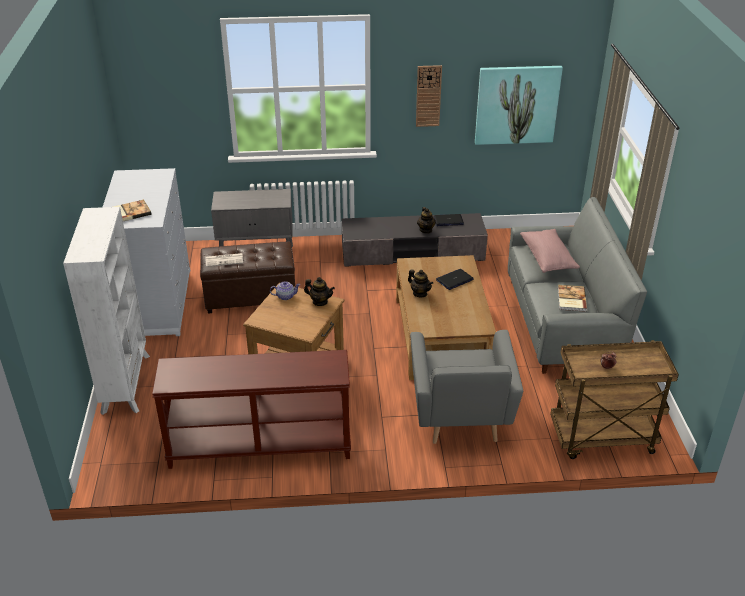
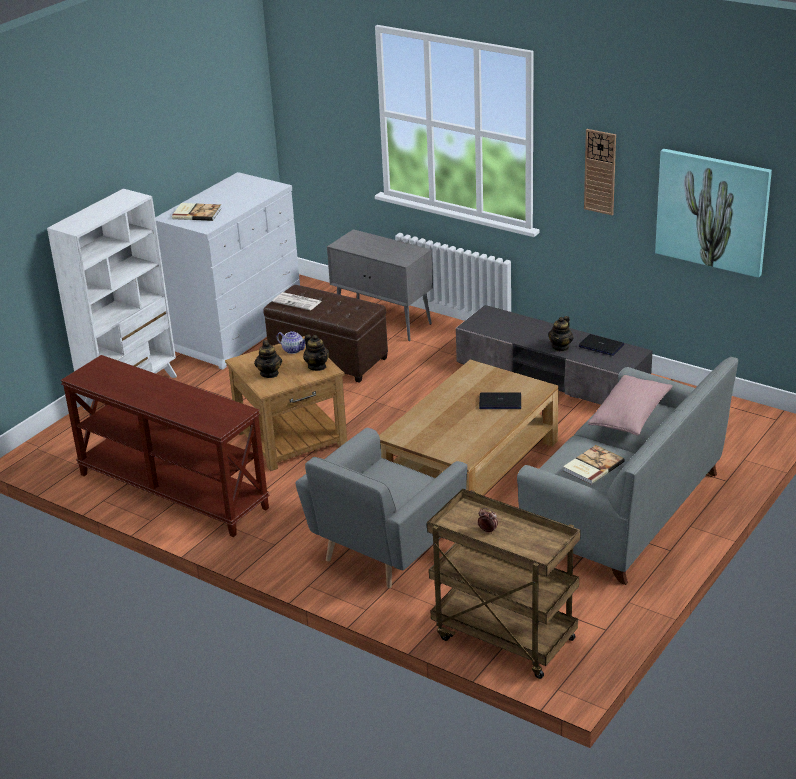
camera: 40 degrees right, 5 degrees down
(420, 293) = (444, 401): teapot -> teapot (269, 373)

